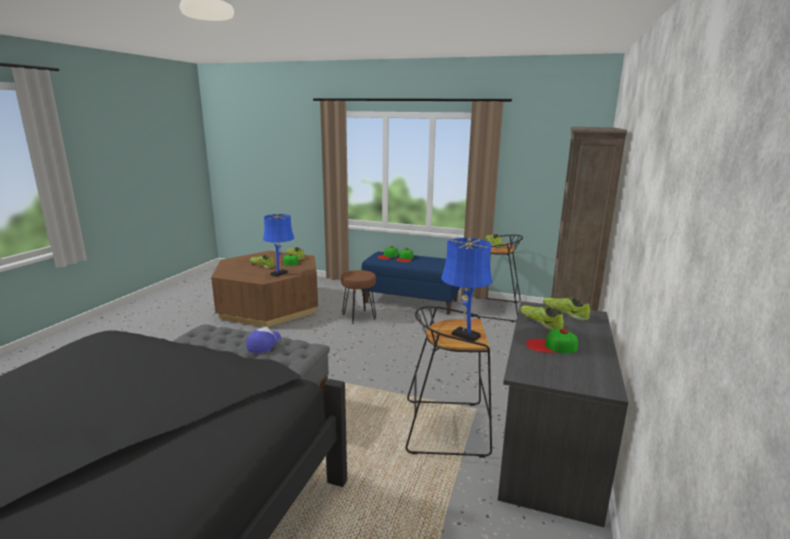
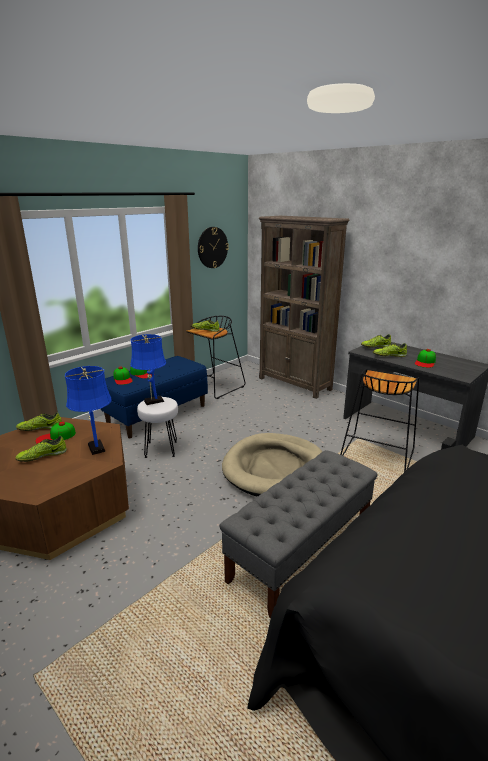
camera: 65 degrees left, 5 degrees up
(264, 344) = (313, 481): cap -> none
(359, 316) = (161, 449): brown stool -> white stool
(368, 368) = (274, 468): none -> beige dog bed
(463, 334) = (395, 380): blue table lamp -> blue table lamp (152, 401)
(542, 160) = (212, 247): none -> wall clock

